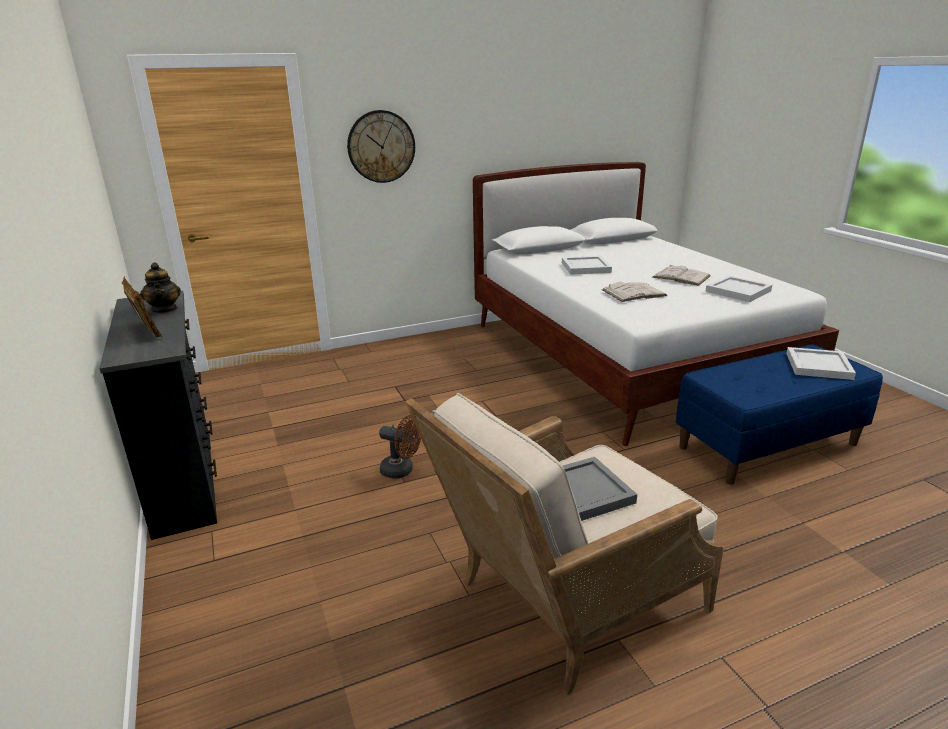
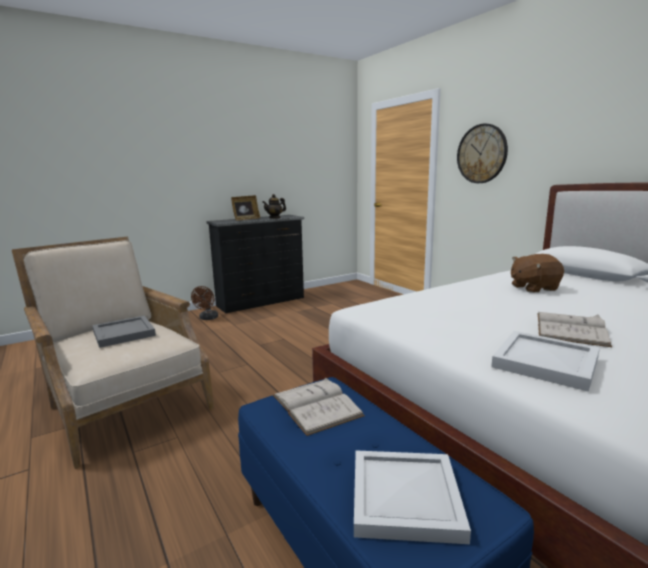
camera: 80 degrees right, 10 degrees down
(402, 471) = (272, 342): brown fan -> brown fan (207, 318)
(586, 267) = (533, 288): white tray -> brown plush toy
(634, 293) = (450, 304): white book -> white book (316, 405)

